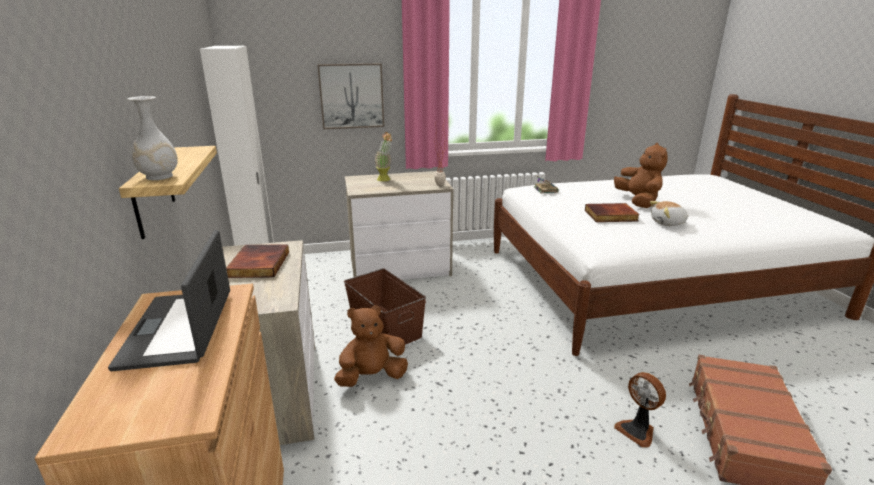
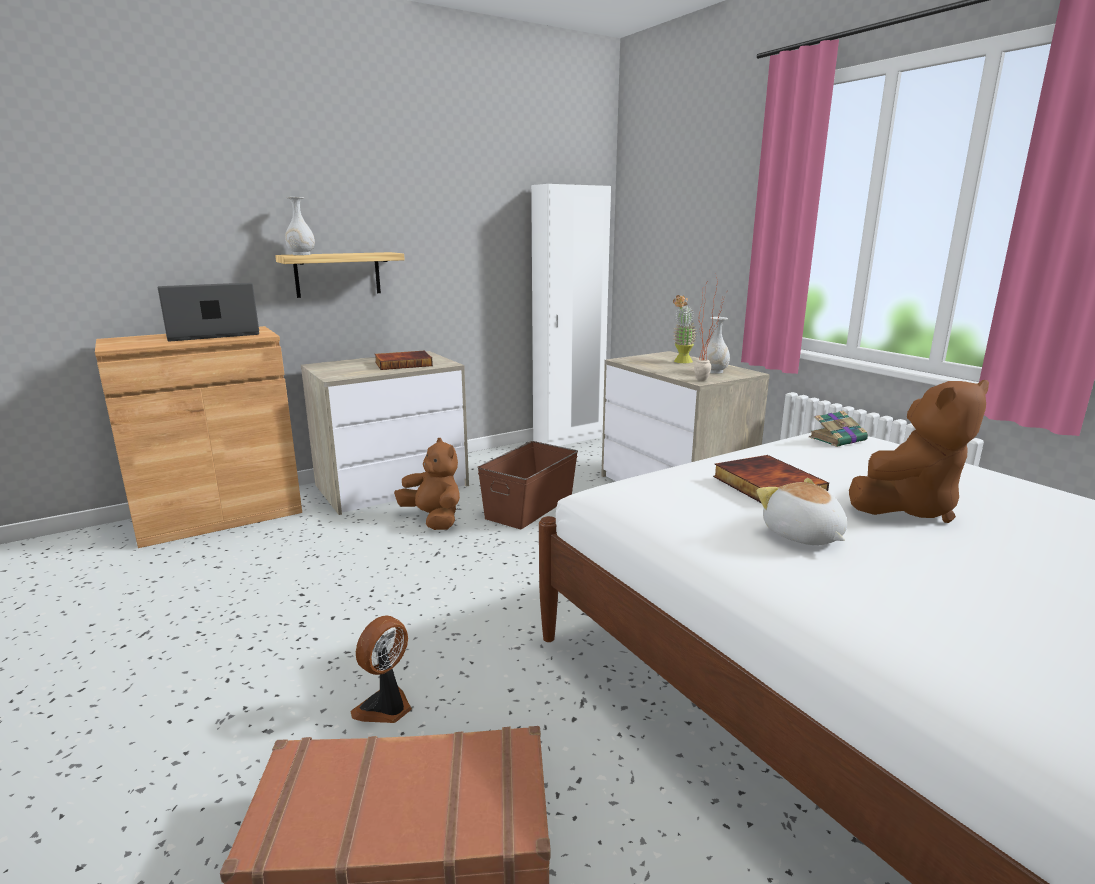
camera: 70 degrees right, 5 degrees down
(351, 96) = (710, 251): picture -> none
(421, 179) = (714, 372): none -> white vase

